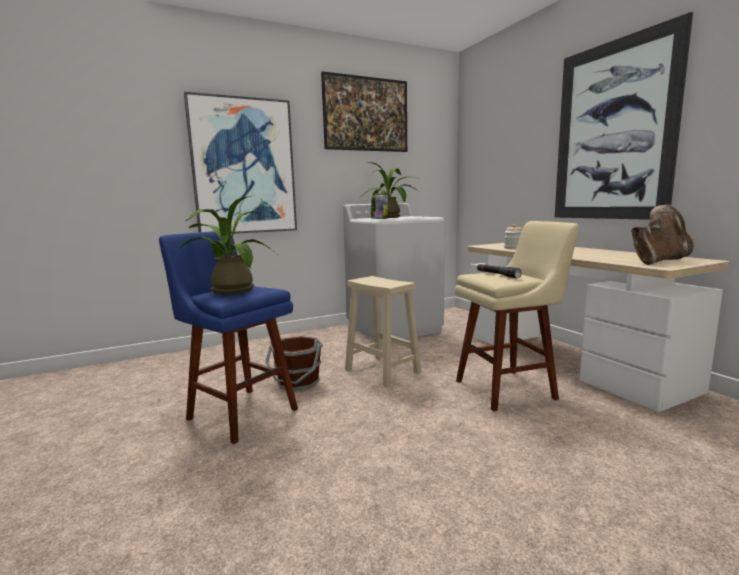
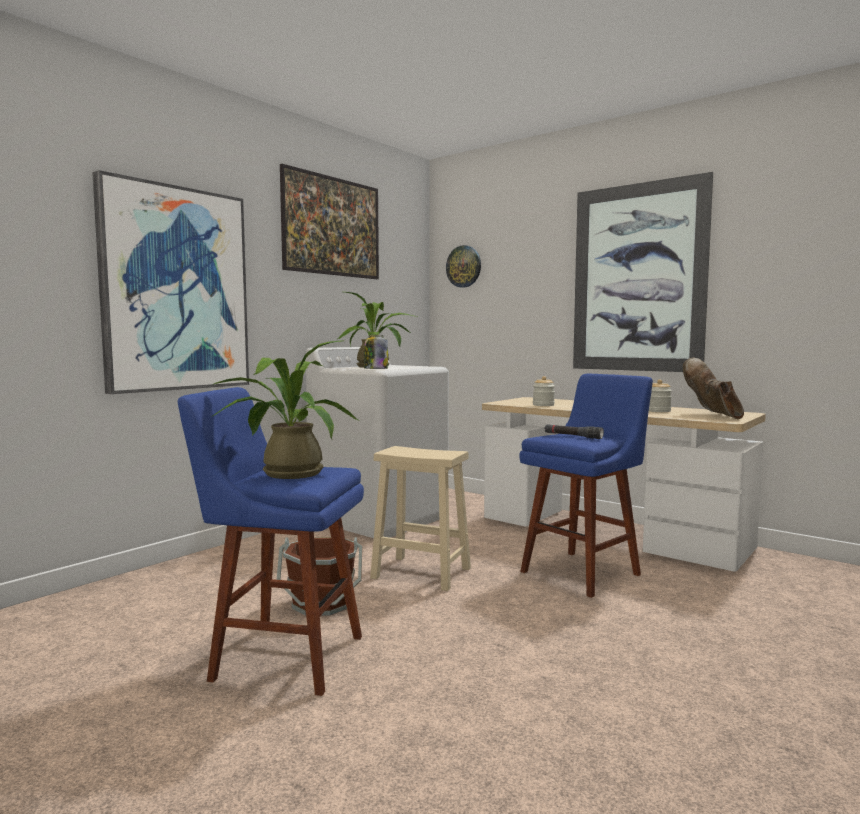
camera: 25 degrees left, 5 degrees down
(479, 136) = (464, 266): none -> wall clock
(509, 389) = (584, 571): beige stool -> blue stool
(609, 255) = (658, 411): none -> jar
(658, 261) = (713, 415): brown boot -> brown boot turned 45 degrees counterclockwise

